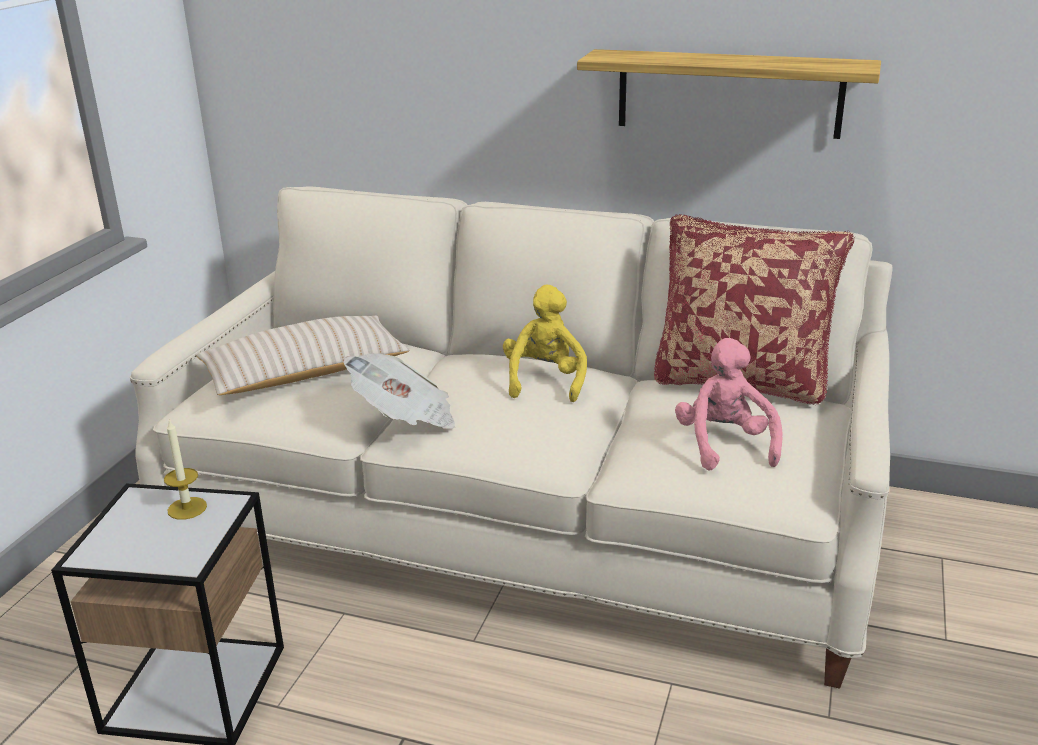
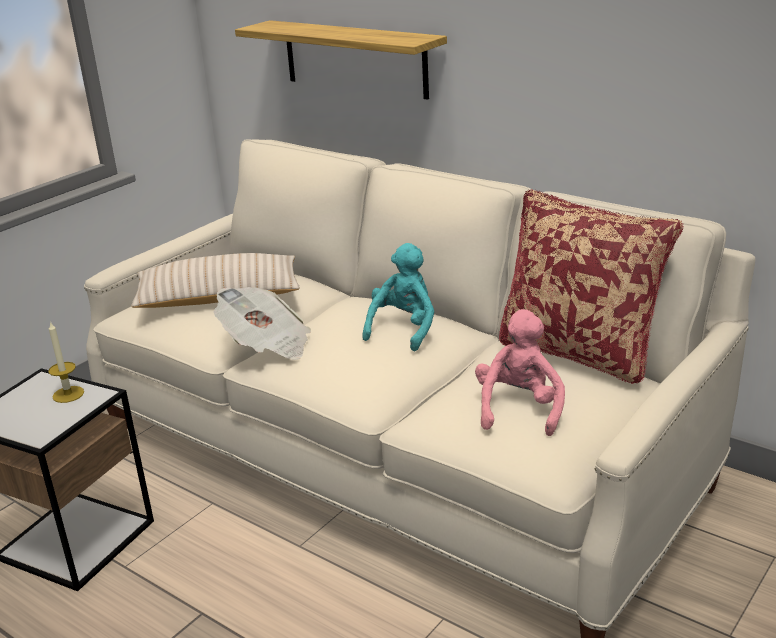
camera: 20 degrees right, 0 degrees up
(545, 381) = (404, 329): yellow plush toy -> turquoise plush toy
(729, 93) = (607, 77): shelf -> shelf (354, 58)

